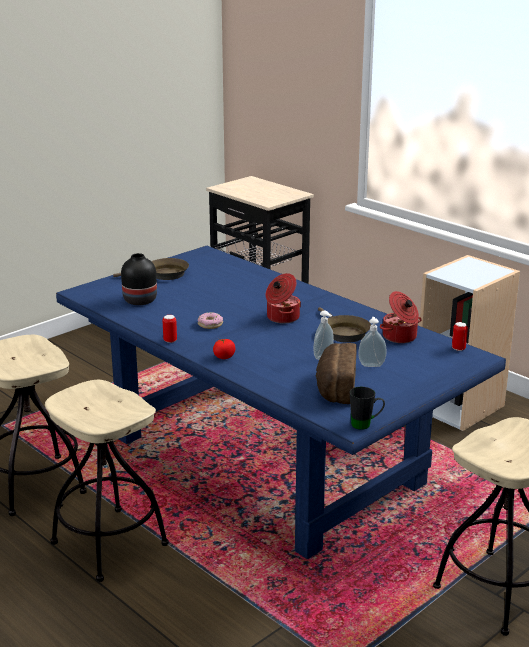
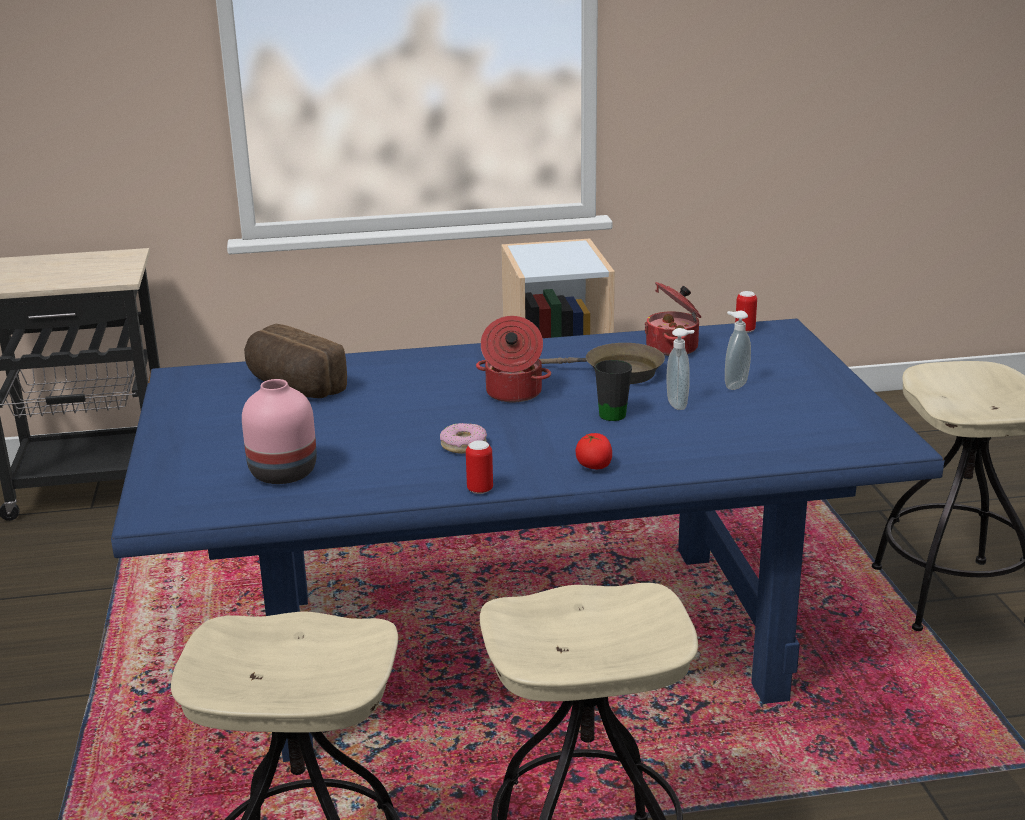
camera: 55 degrees left, 0 degrees up
(140, 300) = (281, 473): black vase -> pink vase
(163, 274) = (209, 428): brown frying pan -> none
(335, 387) = (777, 423): bread -> bread (293, 387)
(366, 424) = (903, 436): black mug -> black mug (616, 412)

